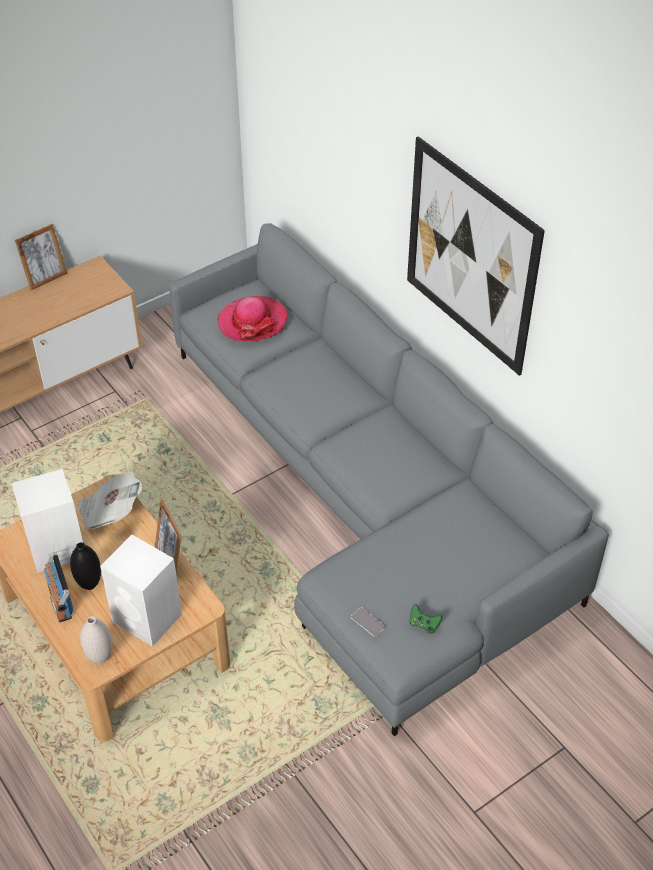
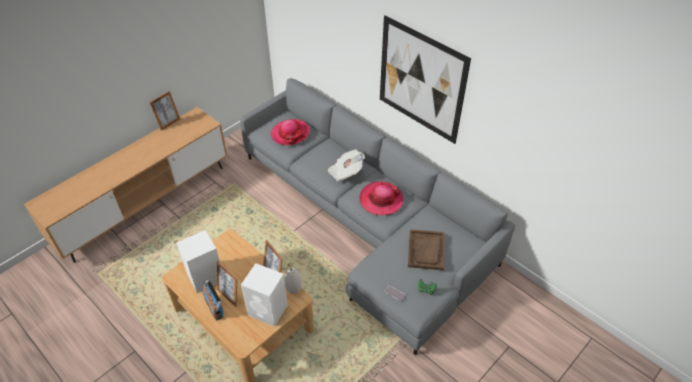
camera: 10 degrees left, 0 degrees up
(89, 584) = (229, 295): black vase -> picture frame
(100, 657) = (245, 338): white vase -> white vase (294, 291)
(110, 512) = (232, 251): newspaper -> newspaper (345, 172)
(383, 459) = (381, 200): none -> hat
(441, 557) = (426, 250): none -> brown tray

